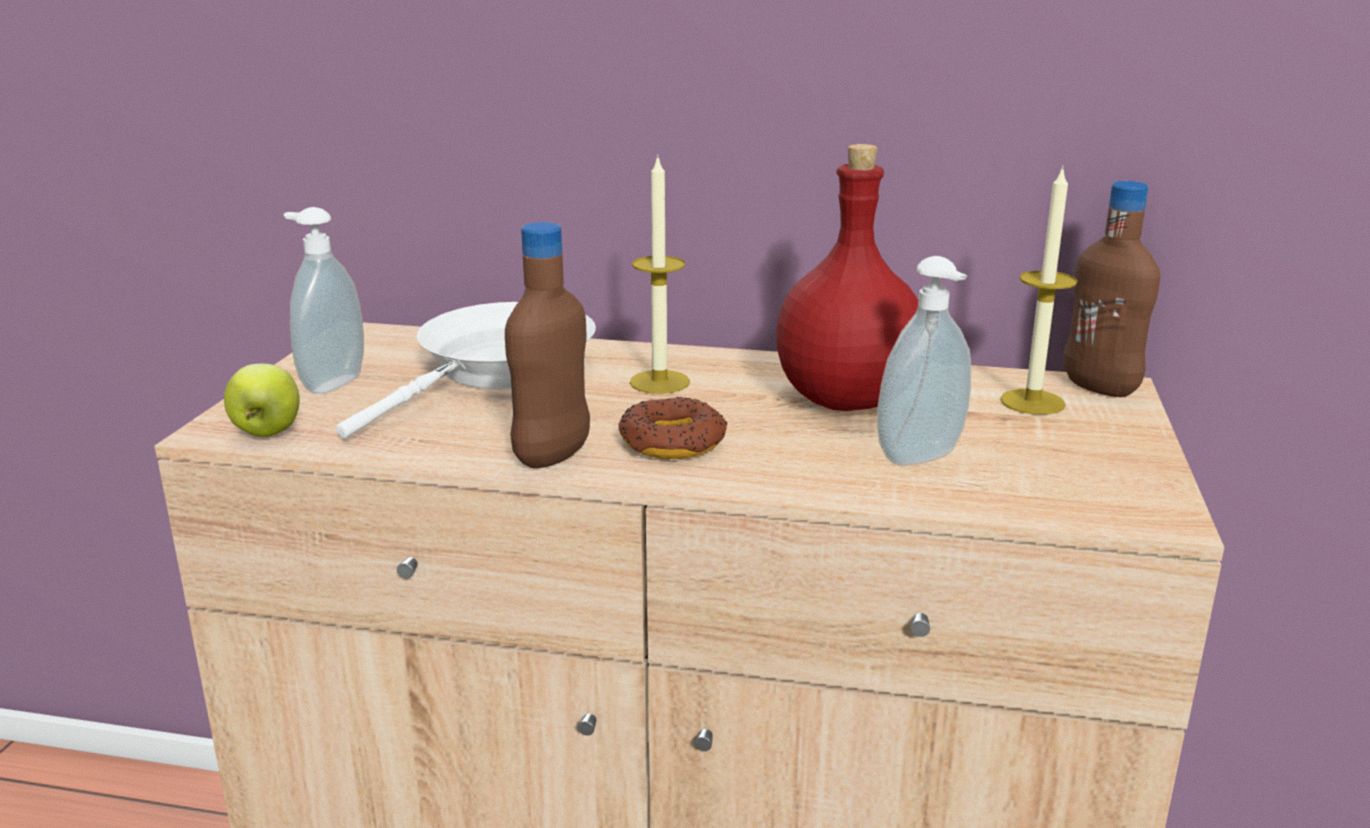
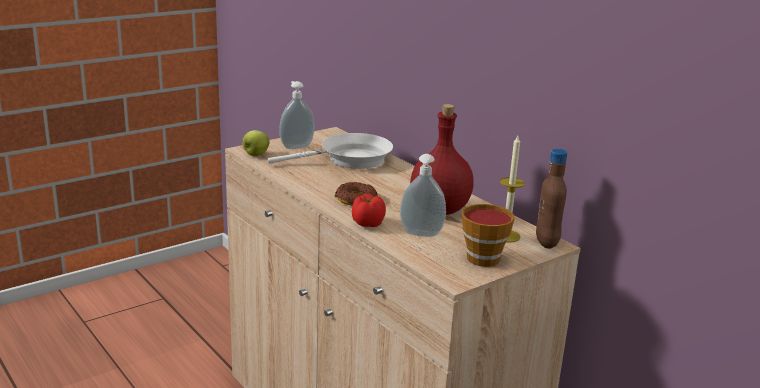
camera: 40 degrees right, 0 degrees up
(553, 455) = (314, 190): brown bottle -> none
(659, 382) = (391, 181): candle -> none
(797, 481) = (367, 224): none -> tomato
(1089, 452) = (482, 256): none -> cup

